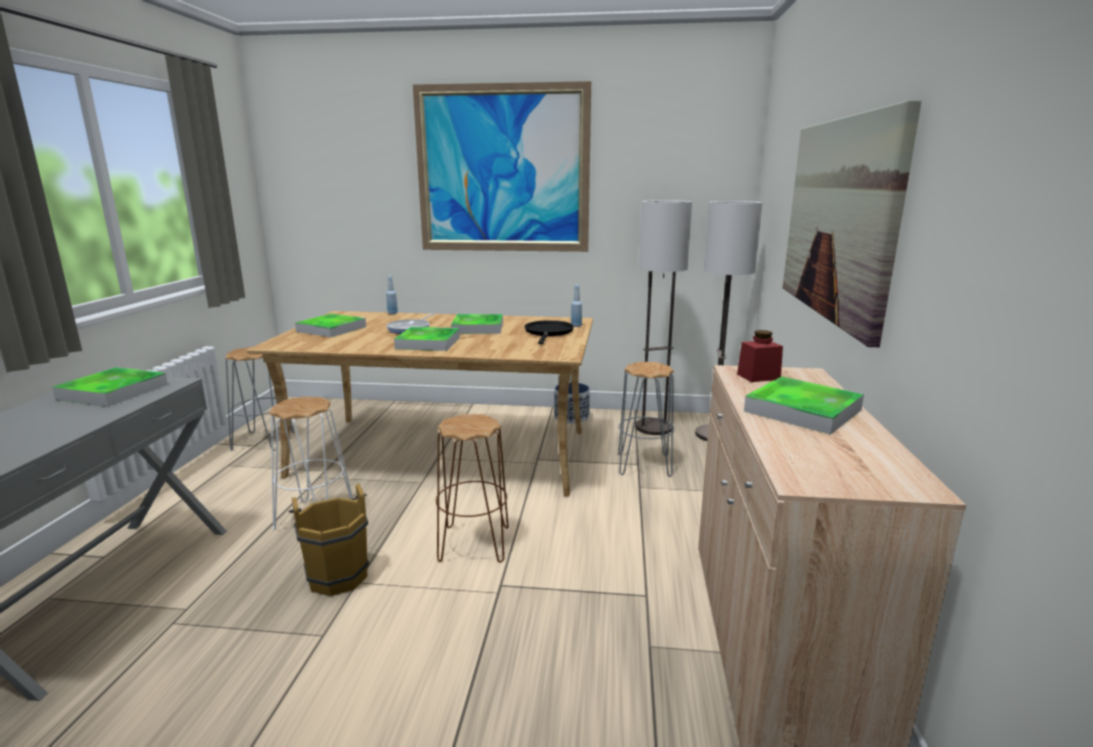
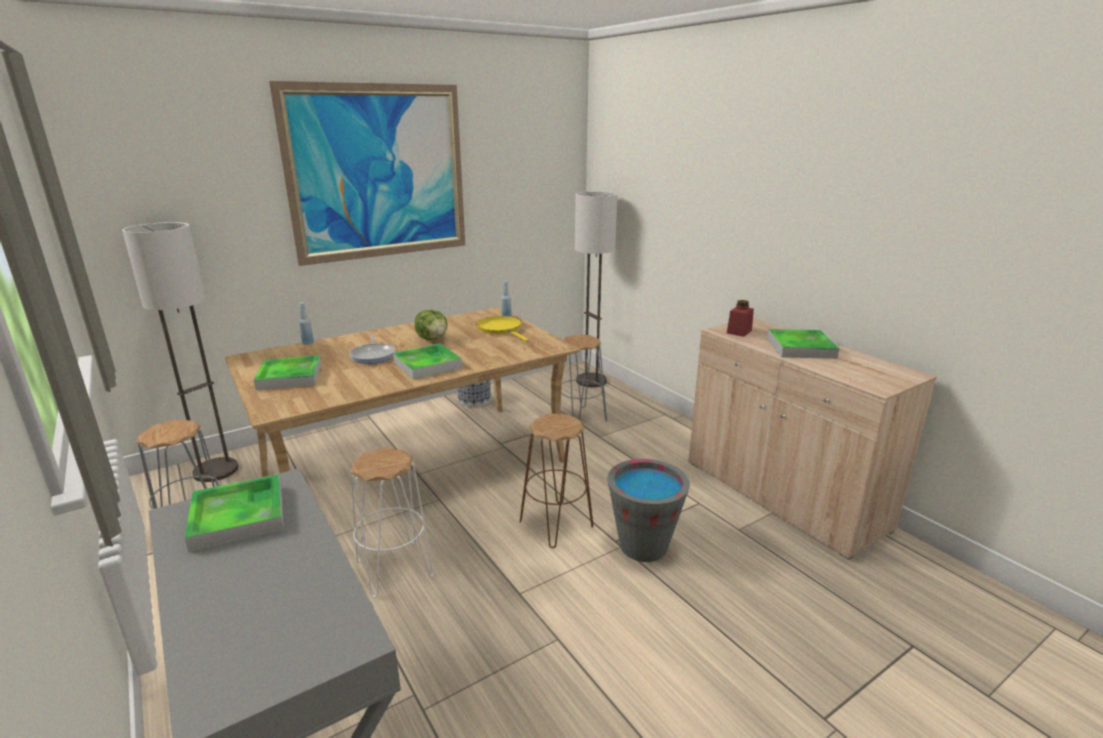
camera: 40 degrees left, 5 degrees up
(337, 574) = (494, 597): brown bucket -> none
(478, 328) = (433, 339): tray -> lettuce
(518, 604) = (643, 546): none -> grey bucket
(548, 332) = (501, 329): black frying pan -> yellow frying pan
(654, 427) = (545, 388): floor lamp -> floor lamp (216, 470)
(838, 219) = (744, 216): picture -> none

